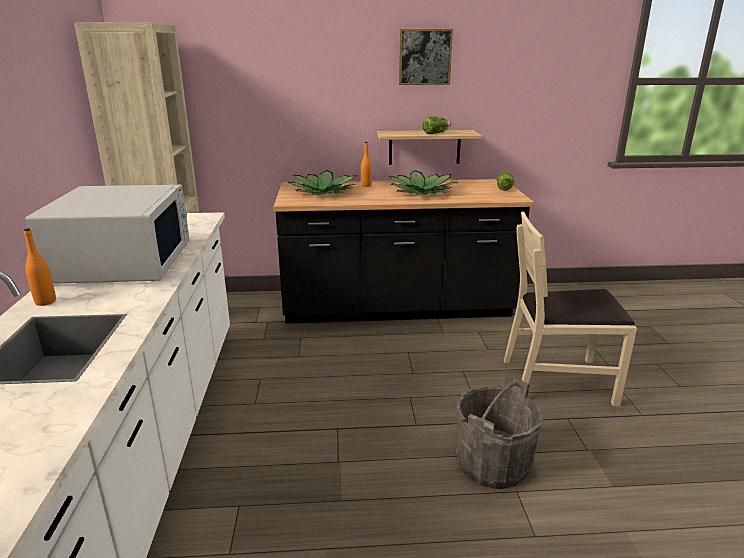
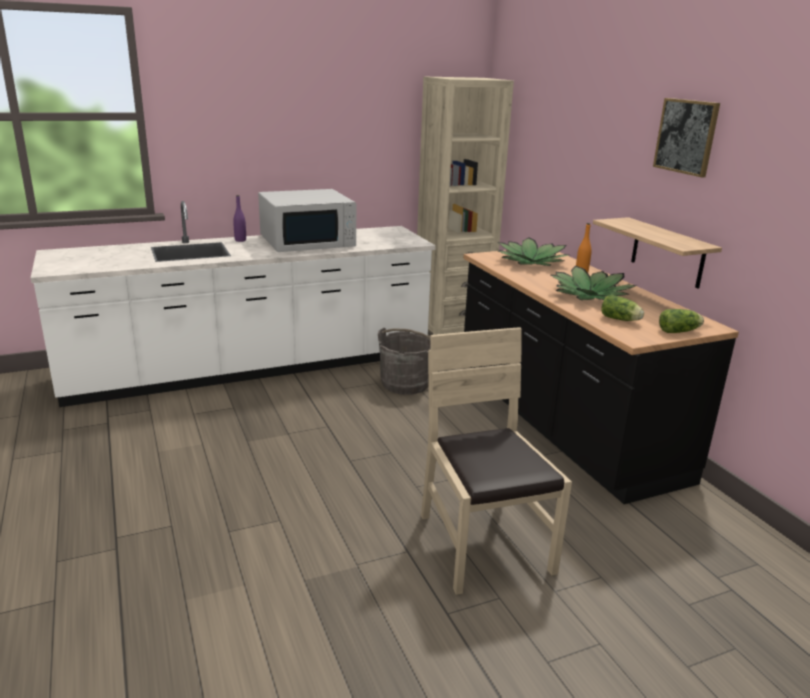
camera: 70 degrees right, 0 degrees up
(45, 302) = (240, 240): orange bottle -> purple bottle
(437, 133) = (656, 235): lettuce -> lettuce (621, 320)
(493, 464) = (311, 505): grey bucket -> grey bucket (405, 384)

